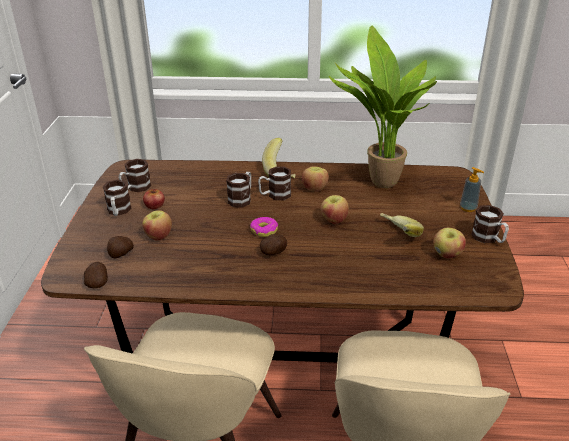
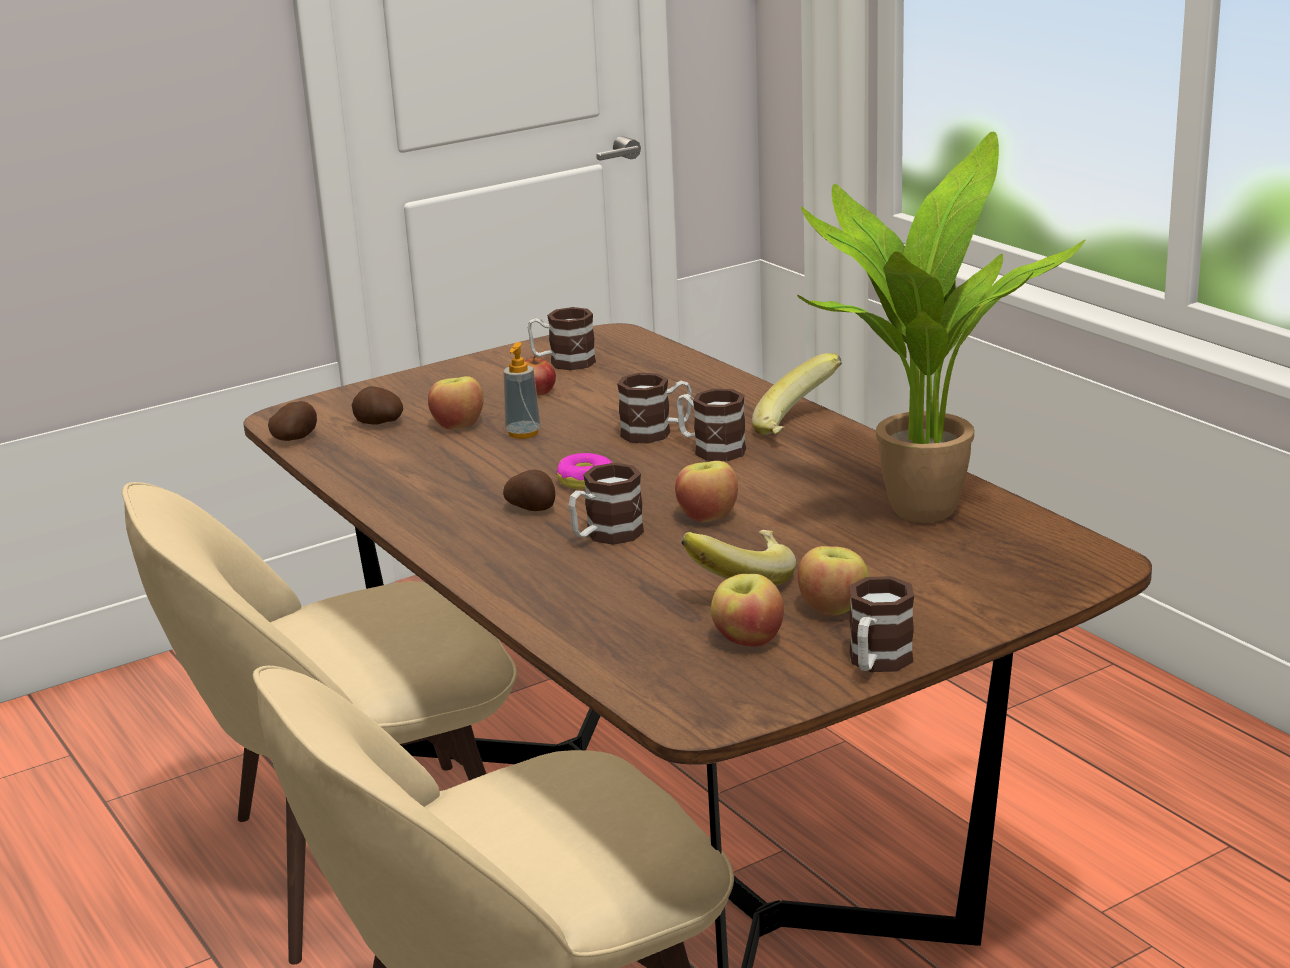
camera: 55 degrees right, 10 degrees down
(118, 211) = (482, 379): mug -> mug (605, 536)
(314, 188) = (790, 468): apple -> apple (833, 608)
(468, 208) = (968, 613): soap dispenser -> soap dispenser (523, 433)

